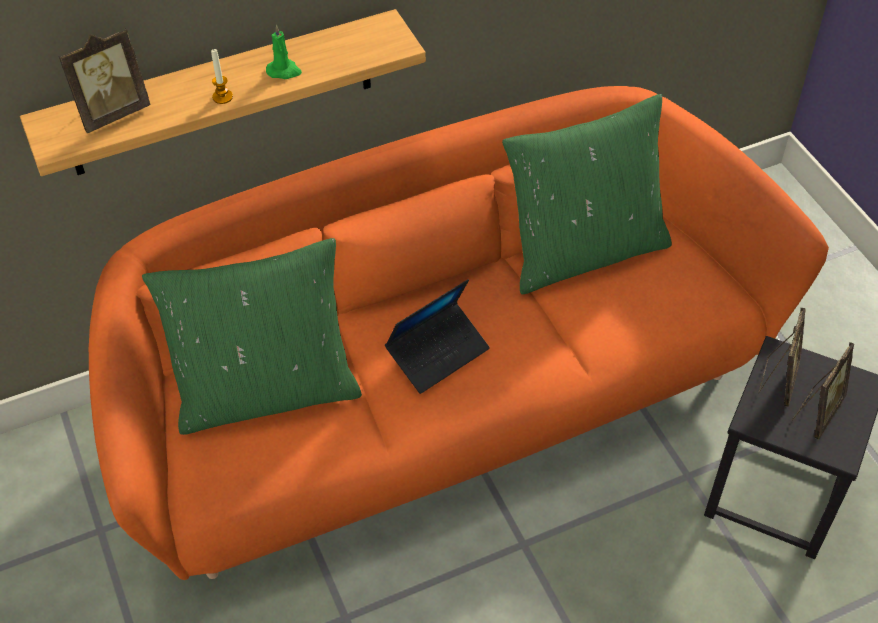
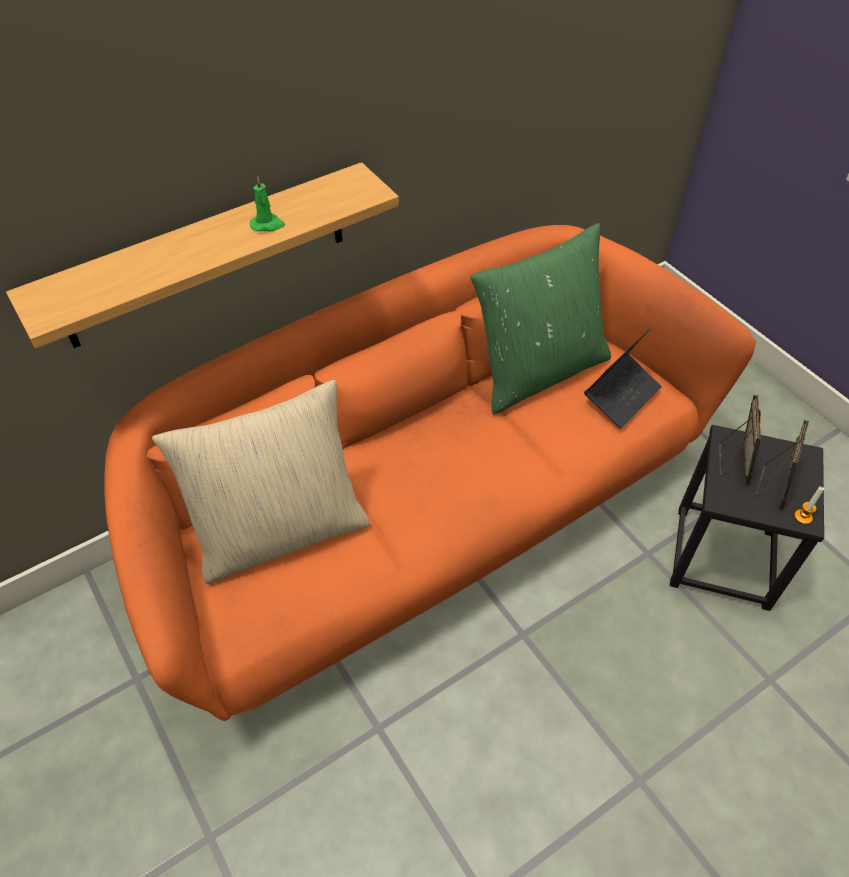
camera: 10 degrees left, 0 degrees up
(112, 113) = (102, 279): picture frame -> none
(222, 97) = (211, 253): candle -> candle (803, 517)
(267, 391) = (281, 531): green pillow -> beige pillow
(438, 353) = (431, 476): laptop -> laptop (621, 395)

